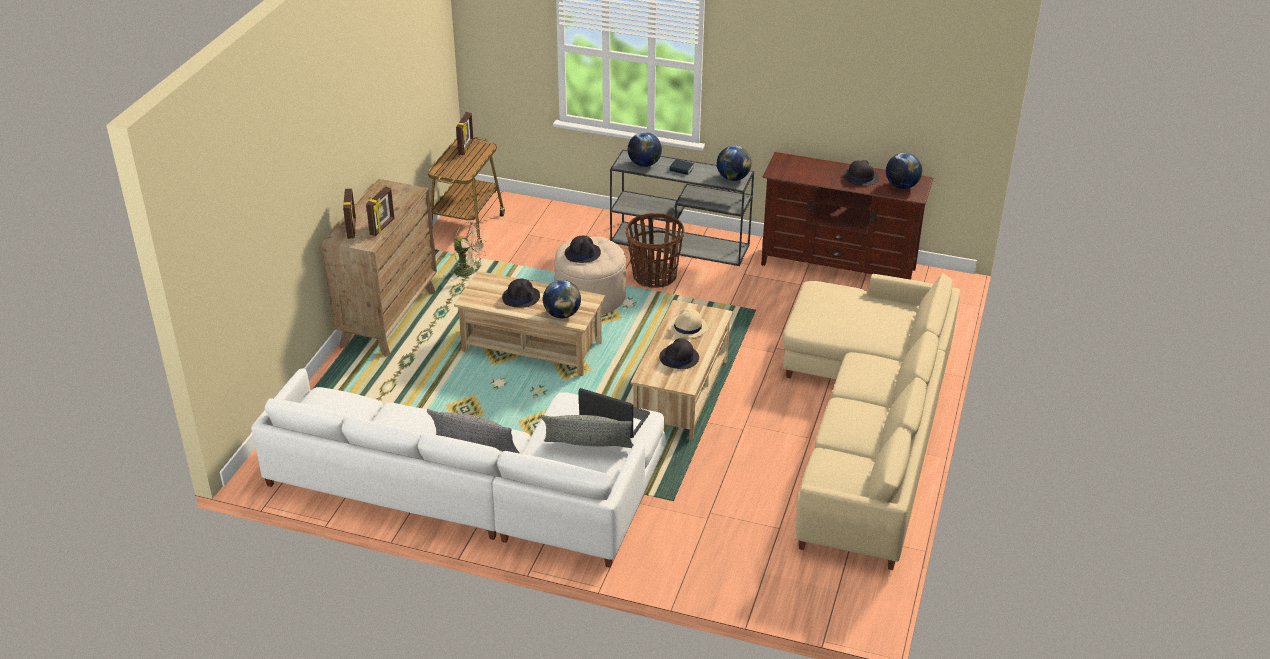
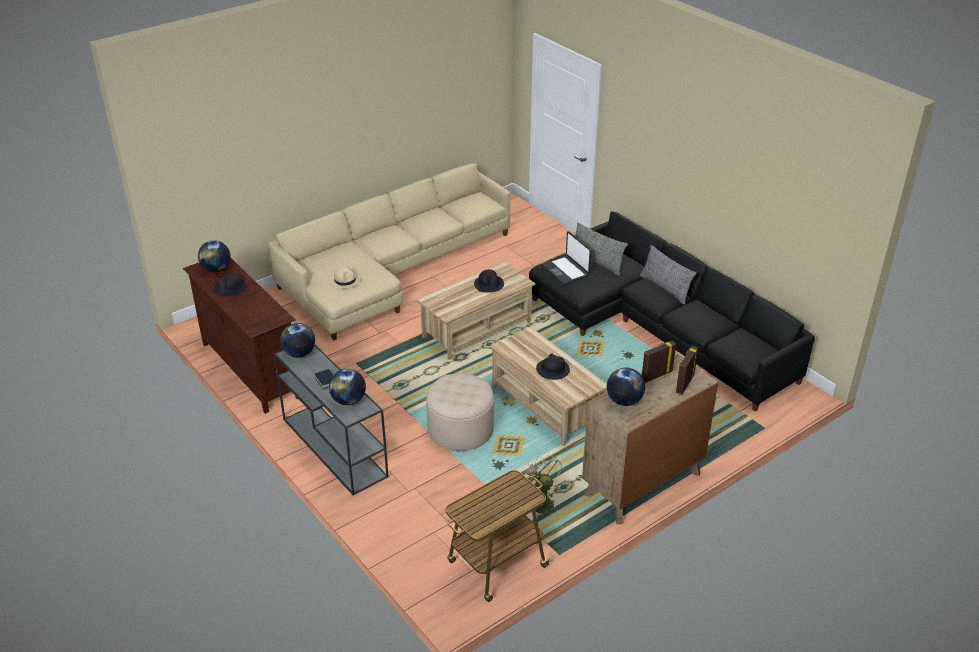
camera: 145 degrees left, 0 degrees up
(466, 148) = (480, 516): picture frame -> none
(480, 488) = (657, 327): white sofa -> black sofa
(562, 314) = (535, 343): globe -> globe (624, 401)
(582, 253) = (466, 392): black hat -> none
(654, 276) = (392, 425): basket -> none
(688, 327) = (460, 300): beige hat -> beige hat (345, 280)

